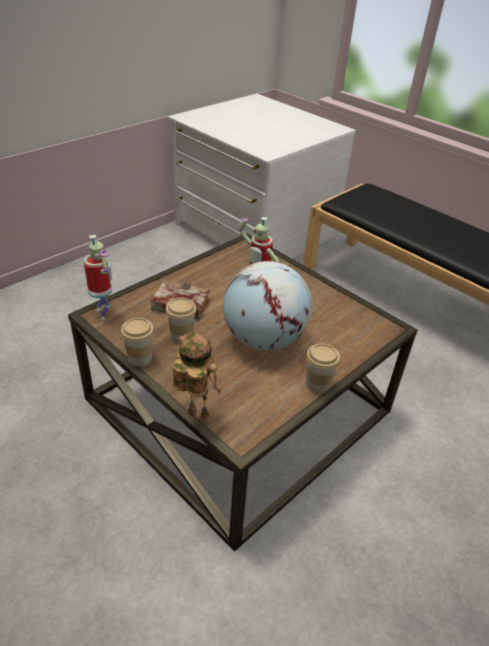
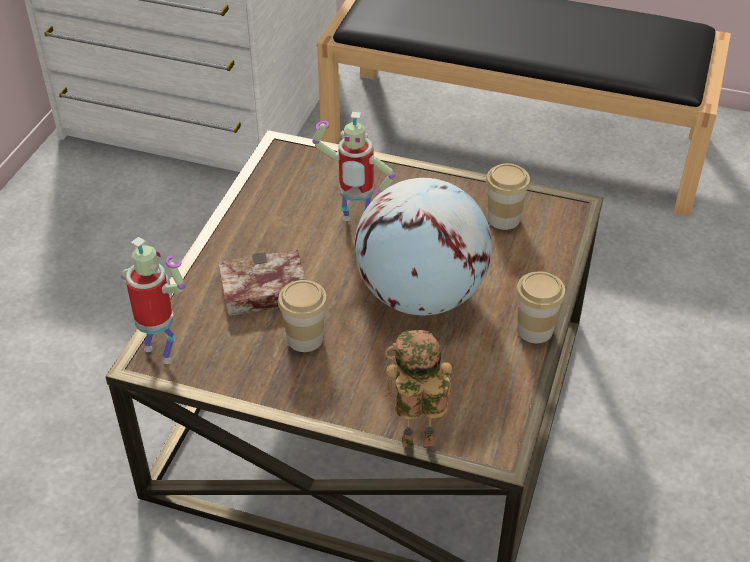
camera: 25 degrees left, 5 degrees up
(140, 358) = (273, 397): cup -> cup (503, 219)

